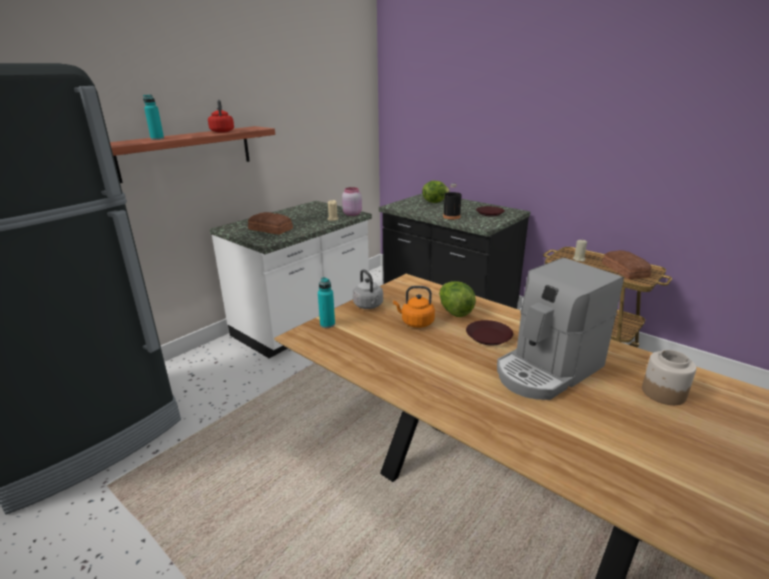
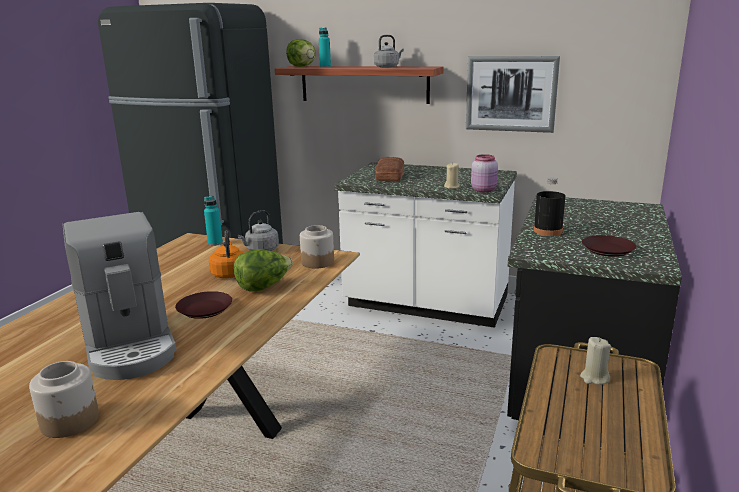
camera: 70 degrees right, 5 degrees down
(222, 131) = (387, 67): red kettle -> grey kettle
(303, 142) = (511, 94): none -> picture
(415, 288) = (318, 262): none -> jar
(434, 202) = (612, 214): lettuce -> lettuce (302, 66)
(547, 370) = (129, 345): coffee machine -> coffee machine turned 150 degrees counterclockwise
(625, 270) = (591, 433): bread -> none

